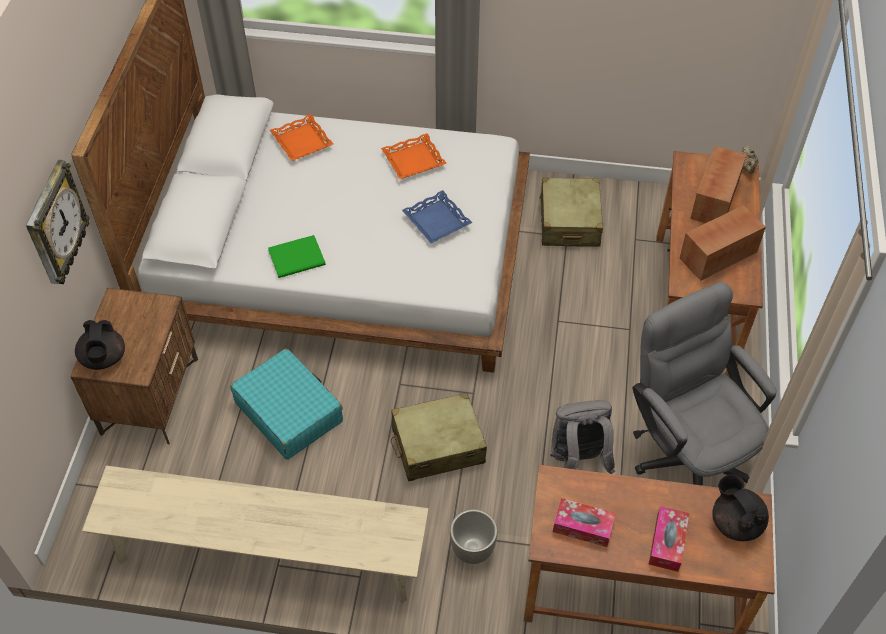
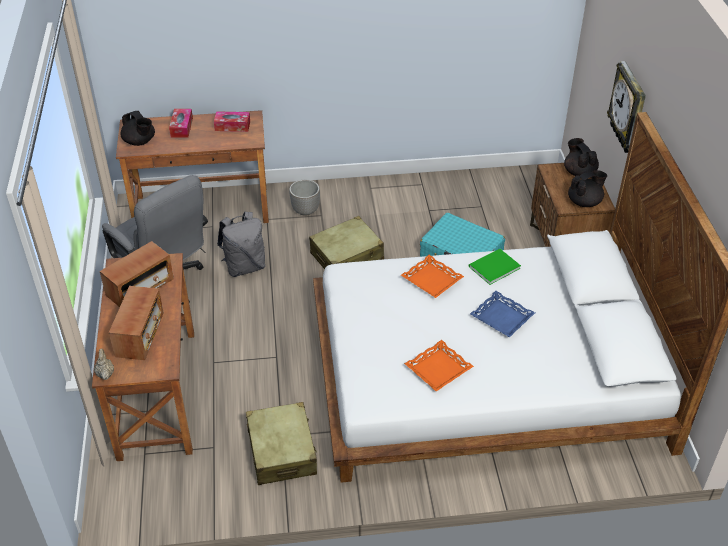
camera: 165 degrees right, 10 degrees down
(135, 307) = (584, 202): none -> black teapot
(266, 556) = (431, 186): beige bench -> none
(302, 141) = (554, 366): orange tray -> orange tray (431, 280)
(436, 221) = (393, 314): blue tray -> blue tray (502, 317)

